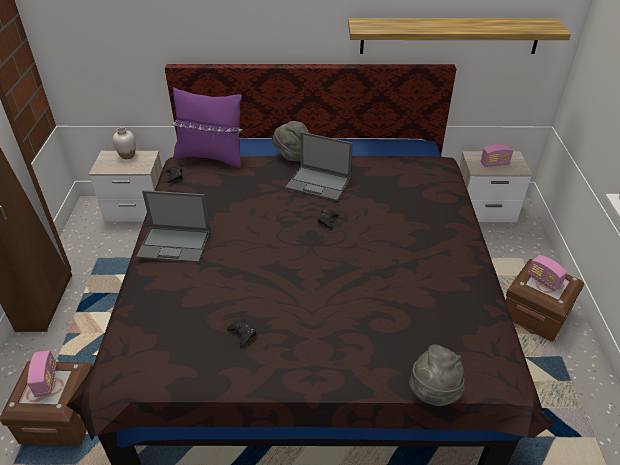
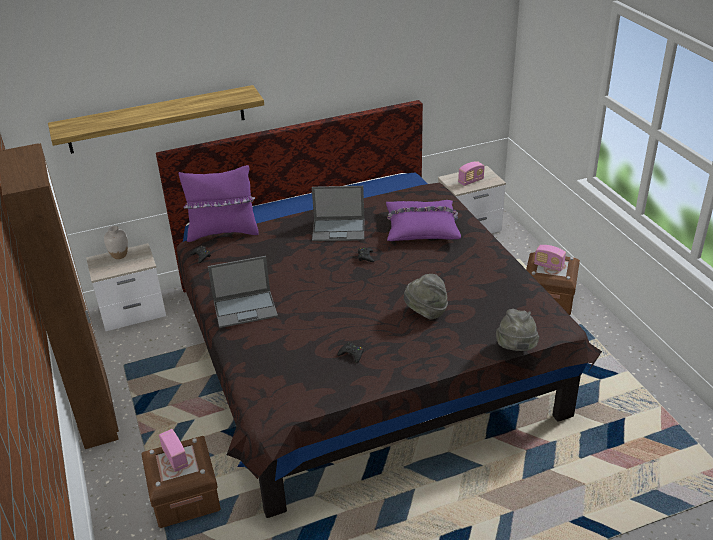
camera: 20 degrees left, 5 degrees down
(291, 155) = (299, 213): grey hat -> grey hat (426, 312)
(405, 203) = (422, 227): none -> purple pillow
(449, 36) = (410, 76): shelf -> shelf (157, 119)

